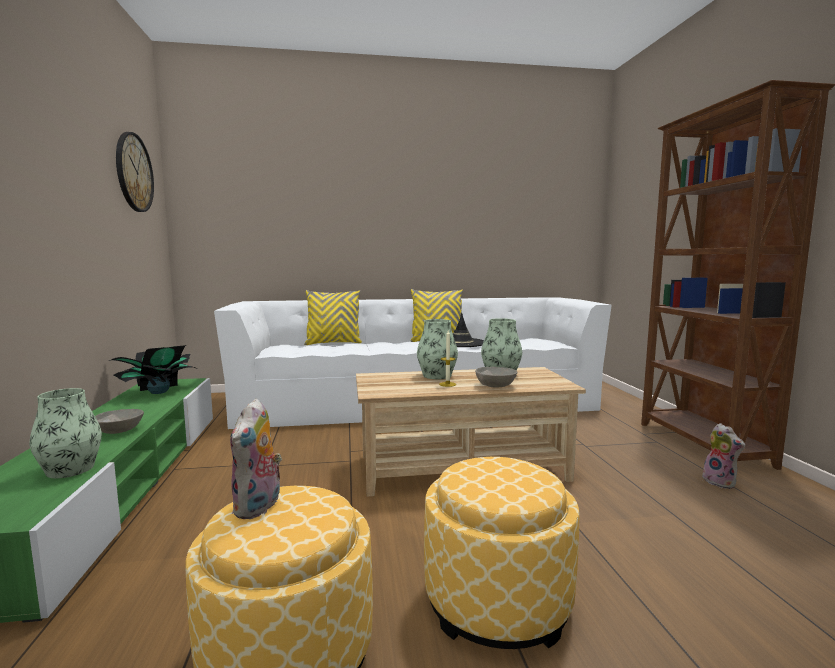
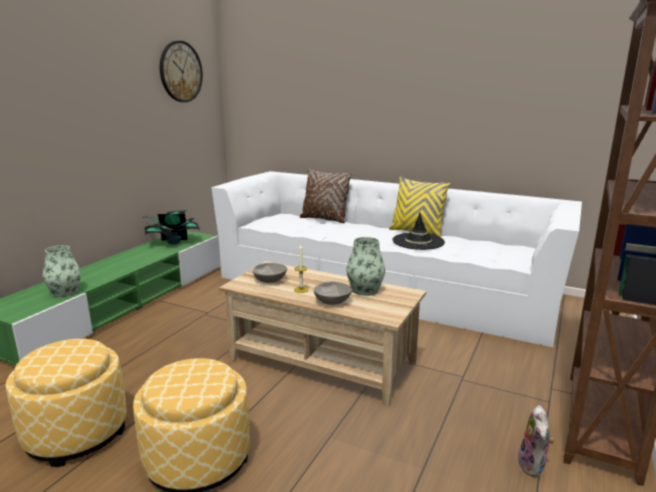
camera: 35 degrees right, 10 degrees up
(119, 431) = (115, 271): grey bowl -> grey bowl (270, 280)
(259, 507) = (61, 348): plush toy -> none
(333, 343) = (324, 219): yellow pillow -> brown pillow
(437, 376) = (313, 278): vase -> none

